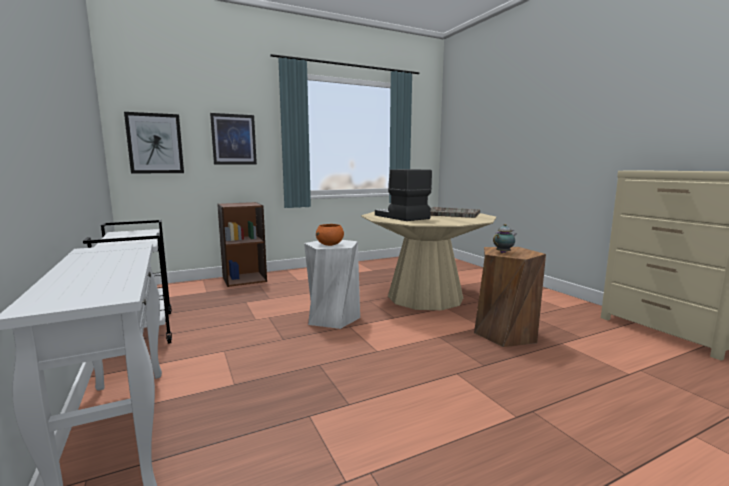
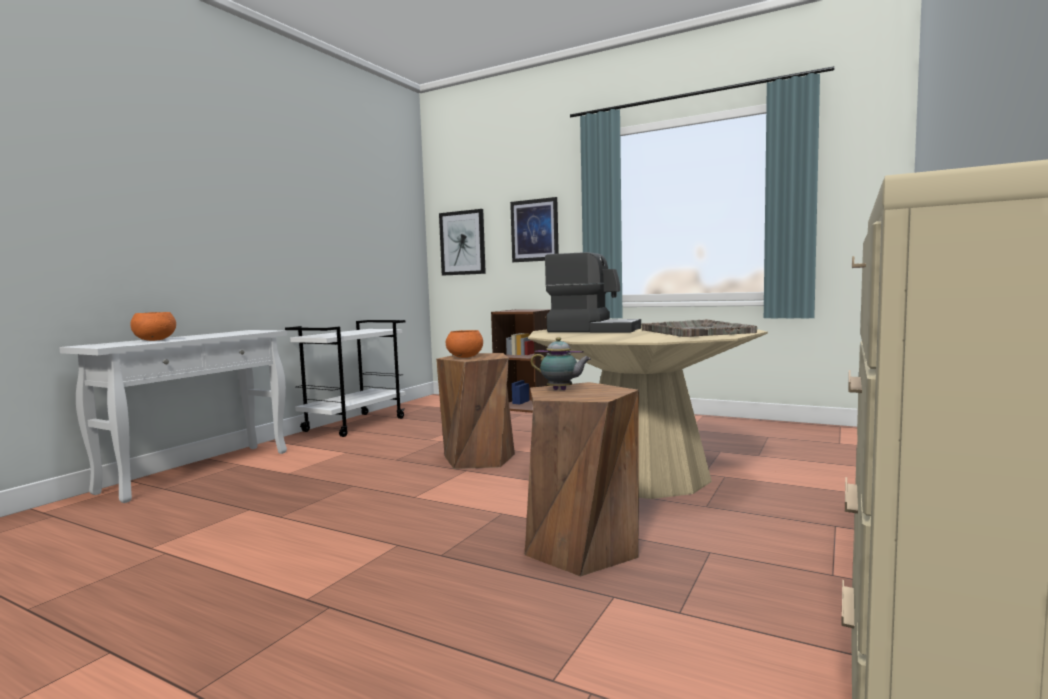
camera: 55 degrees right, 5 degrees down
(86, 279) = (154, 340): none -> orange bowl
(332, 318) = (479, 459): white stool -> brown stool
(401, 217) = (593, 330): coffee machine -> coffee machine turned 90 degrees clockwise

